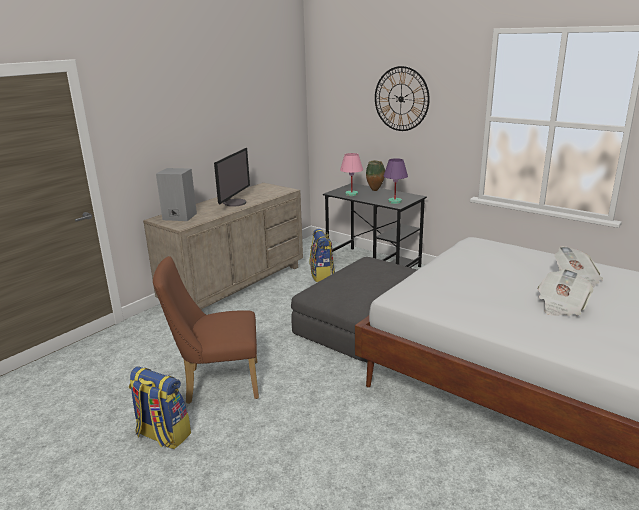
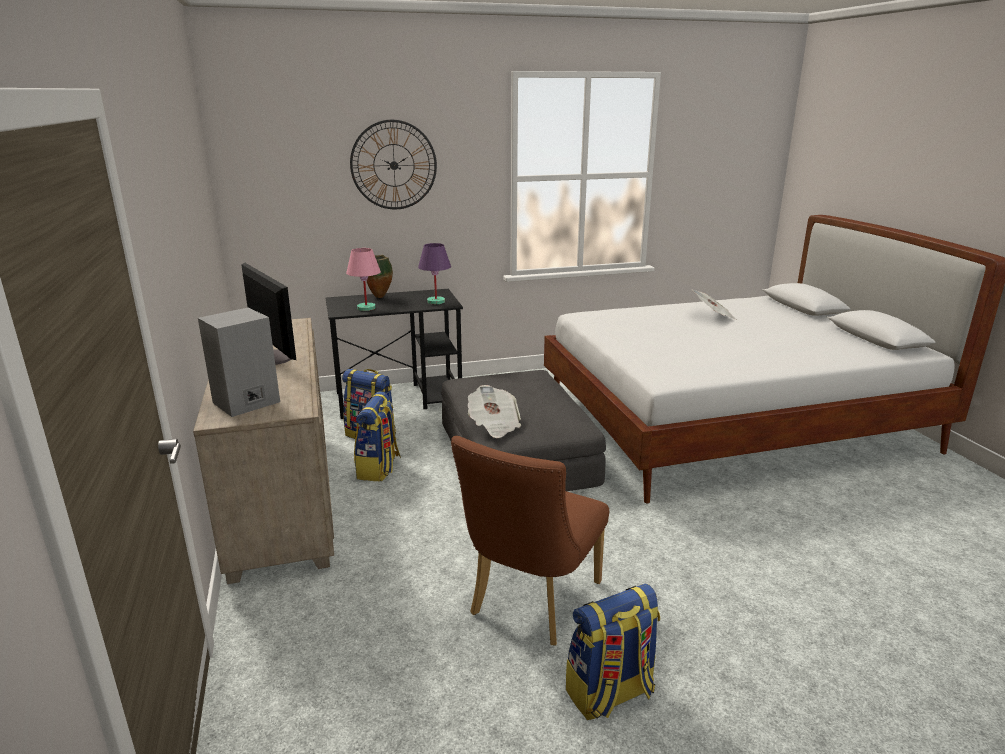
camera: 55 degrees left, 0 degrees up
(291, 292) = (379, 469): none -> backpack
(561, 306) = (755, 337): newspaper -> newspaper (494, 425)

